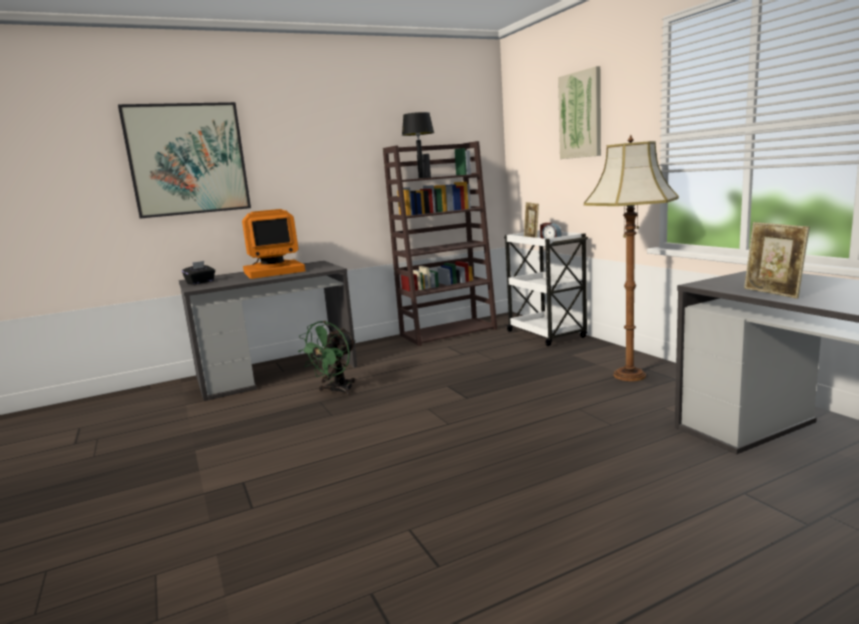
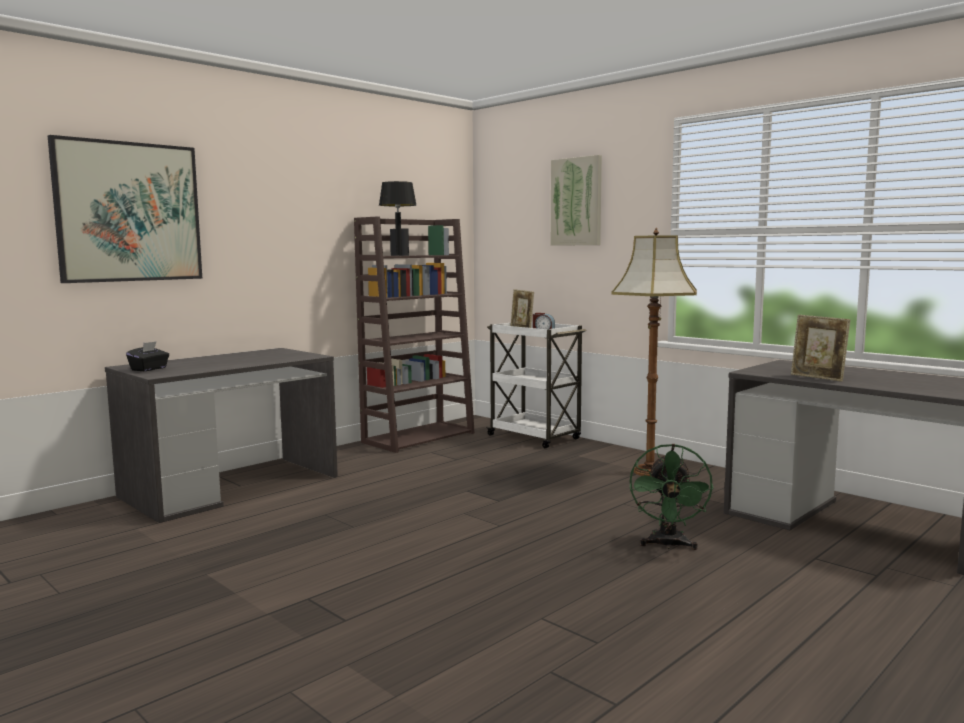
camera: 20 degrees left, 5 degrees down
(274, 271) = (235, 358): monitor -> none
(336, 391) = (335, 503): green fan -> green fan (668, 545)

